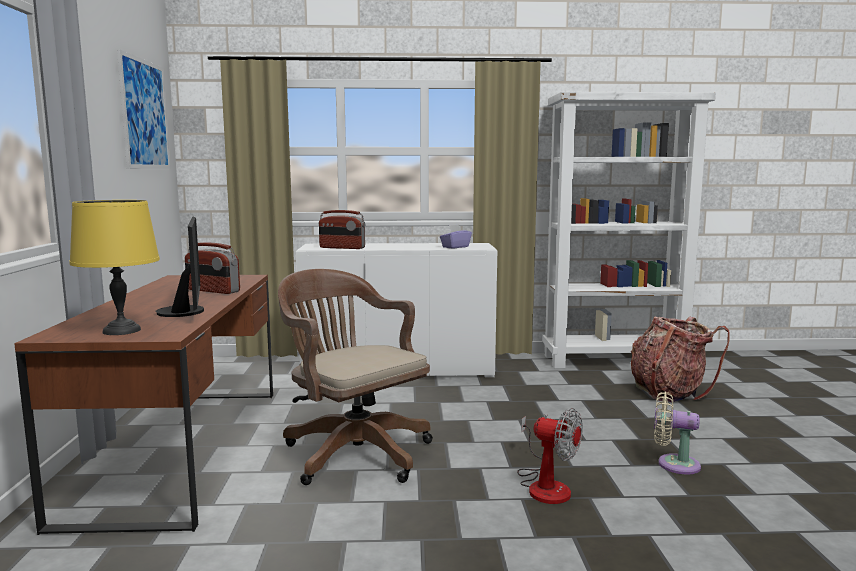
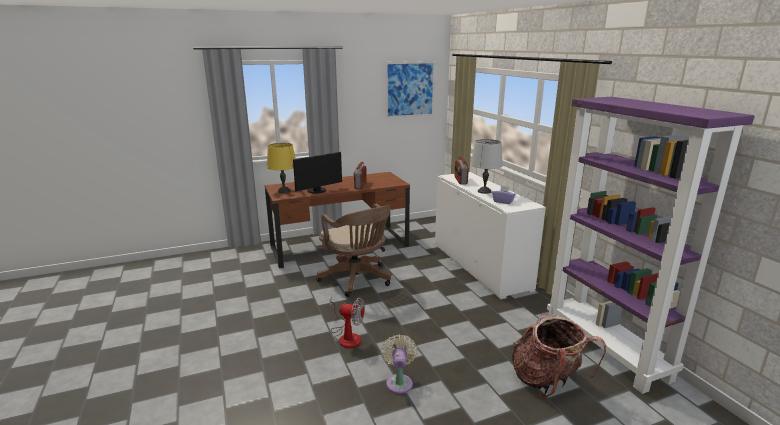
camera: 70 degrees right, 10 degrees up
(353, 451) = (357, 280): brown office chair -> brown office chair turned 120 degrees clockwise
(405, 247) = (484, 191): none -> grey table lamp
(545, 485) = (347, 336): fan -> fan turned 90 degrees counterclockwise
(615, 360) = (607, 348): white bookcase -> purple bookcase

